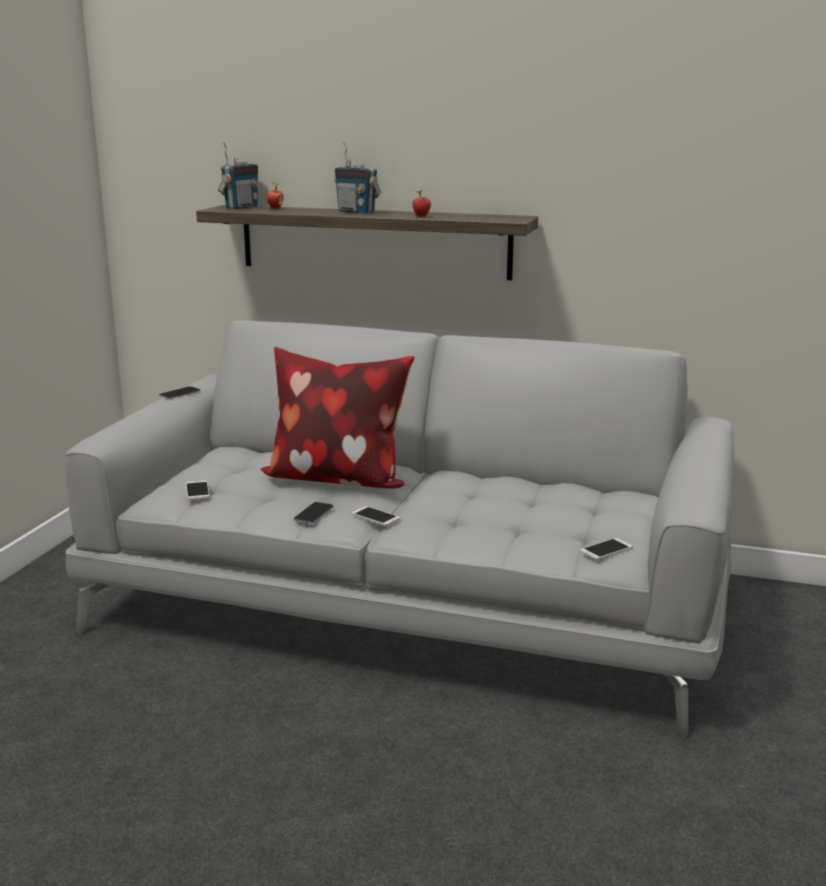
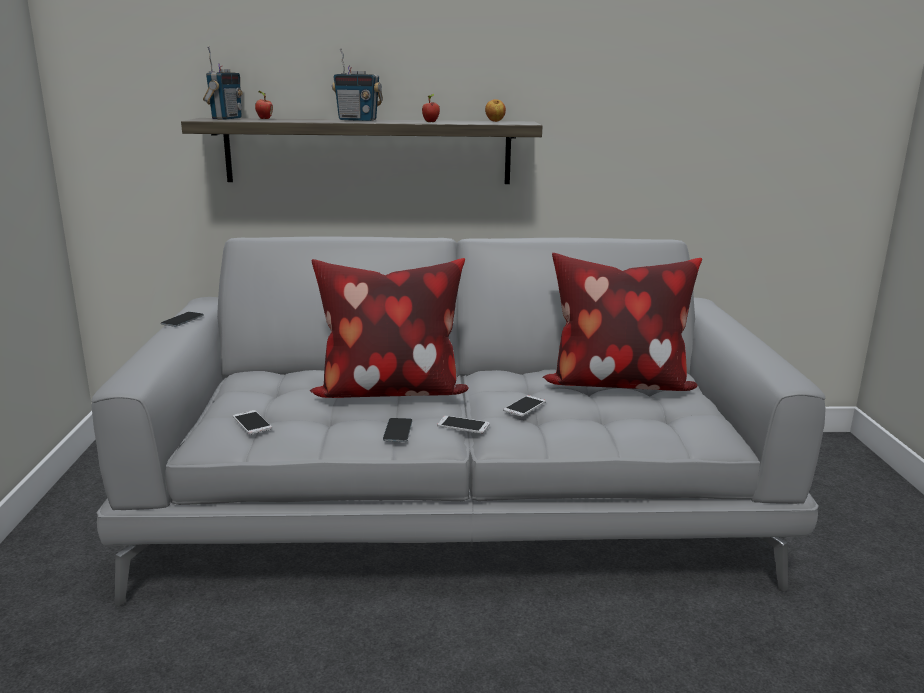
camera: 20 degrees left, 0 degrees up
(490, 216) = (495, 121): none -> apple
(564, 499) = (616, 384): none -> pillow
(606, 549) = (701, 427): phone -> phone (524, 406)

